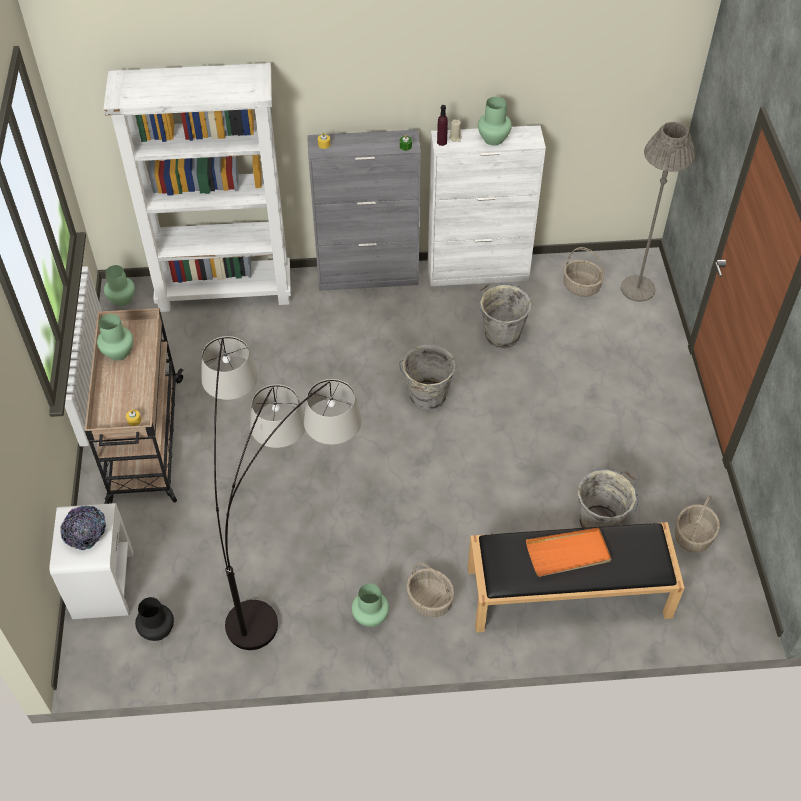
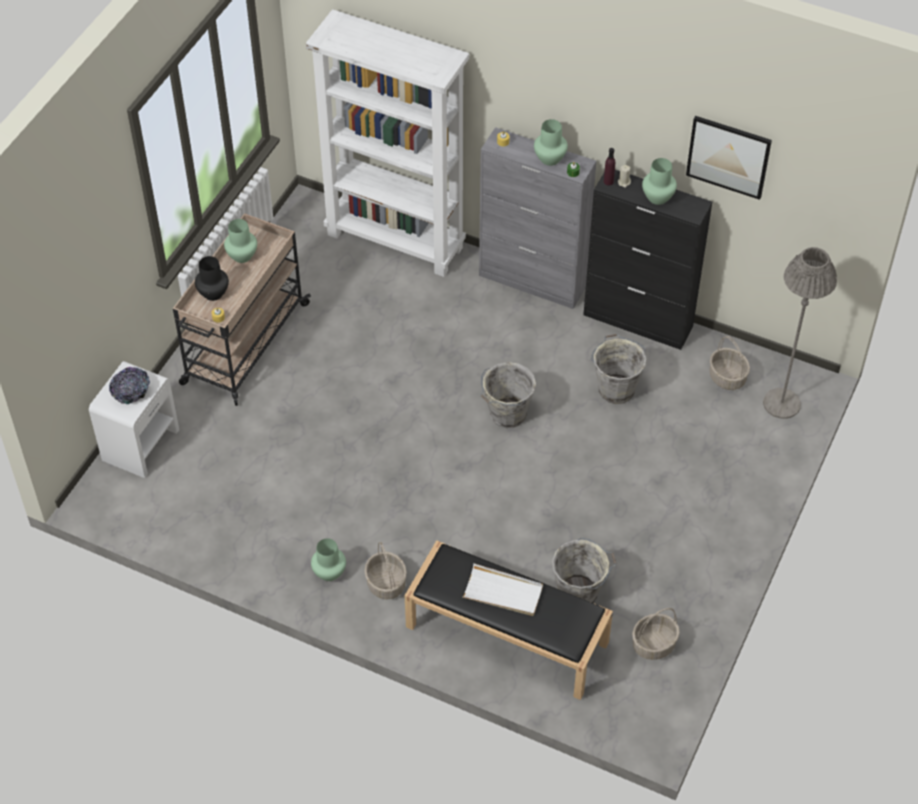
camera: 30 degrees right, 0 degrees up
(122, 300) = (303, 211): green vase -> green vase (550, 159)
(158, 630) = (159, 500): black vase -> black vase (213, 293)
(284, 575) = (283, 506): floor lamp -> none
(478, 272) = (638, 321): white cabinet -> black cabinet
(552, 72) = (728, 156): none -> picture
(568, 553) = (503, 592): orange tray -> white tray

